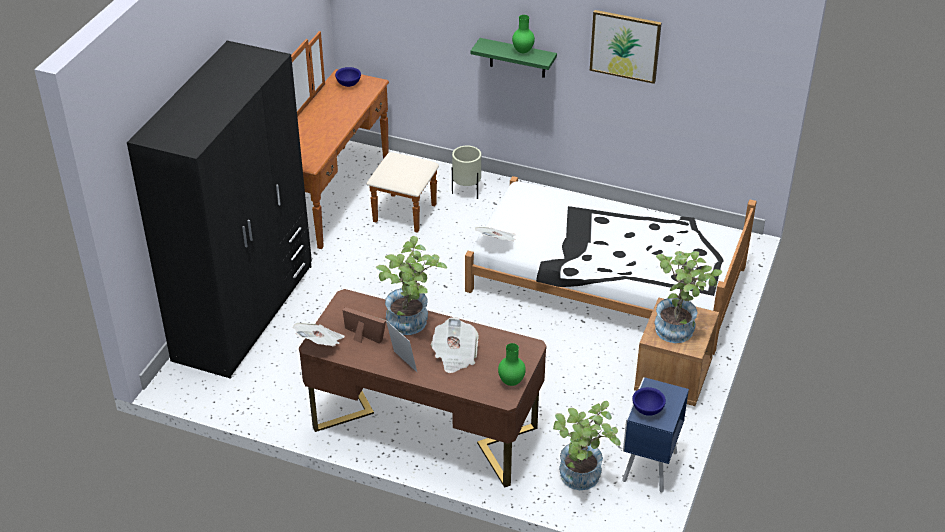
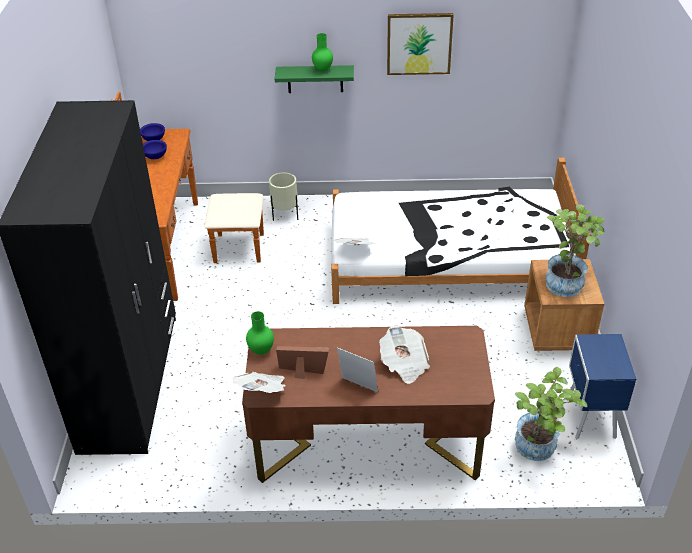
camera: 20 degrees left, 0 degrees up
(411, 325) = (343, 346): potted plant -> none
(512, 382) = (475, 375): green vase -> green vase (262, 351)
(647, 409) = (600, 364): blue bowl -> blue bowl (155, 156)

